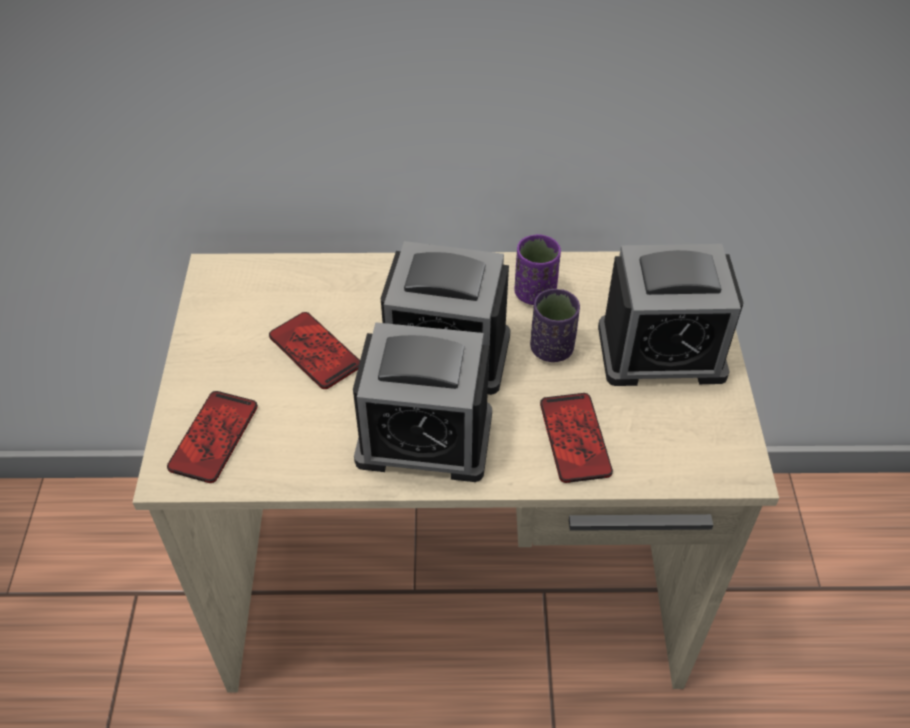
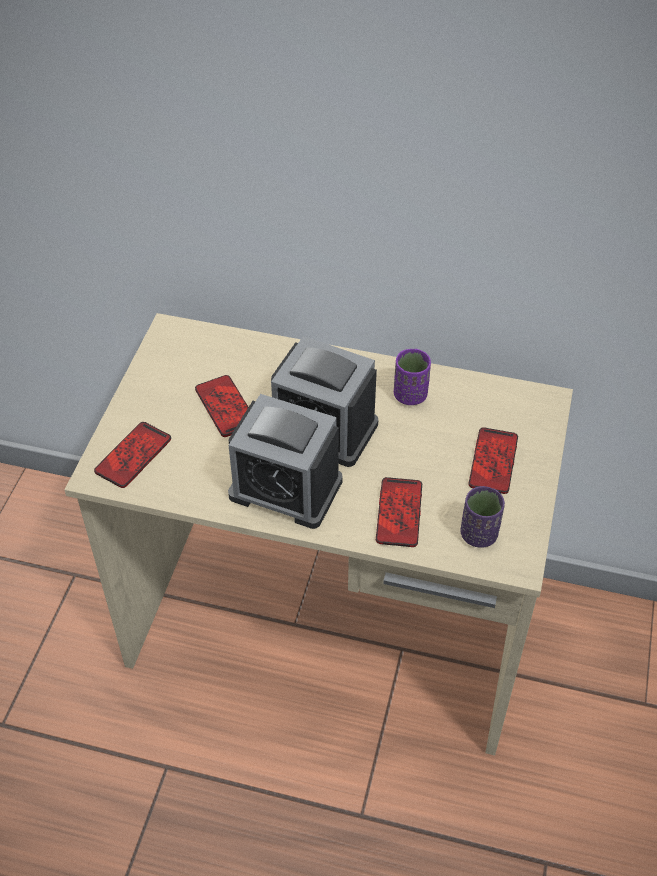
camera: 15 degrees right, 0 degrees up
(552, 349) = (407, 441): purple cup -> purple cup (479, 534)
(661, 352) = (493, 461): alarm clock -> phone

